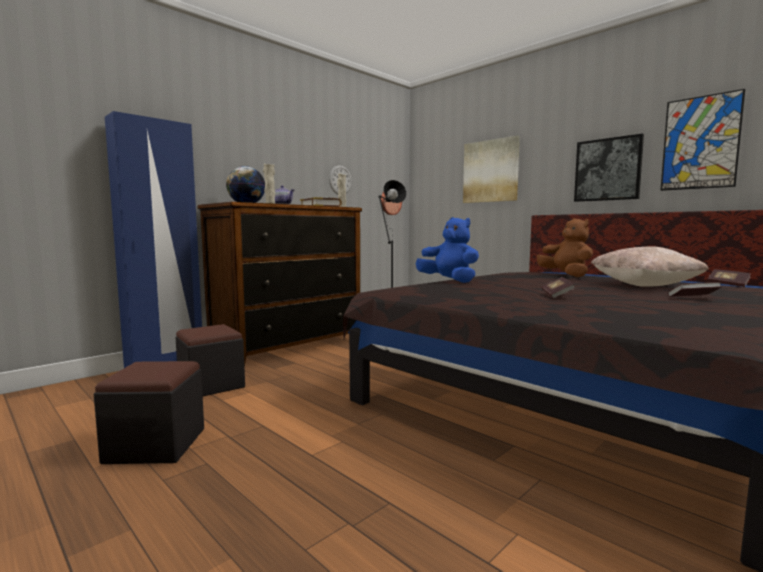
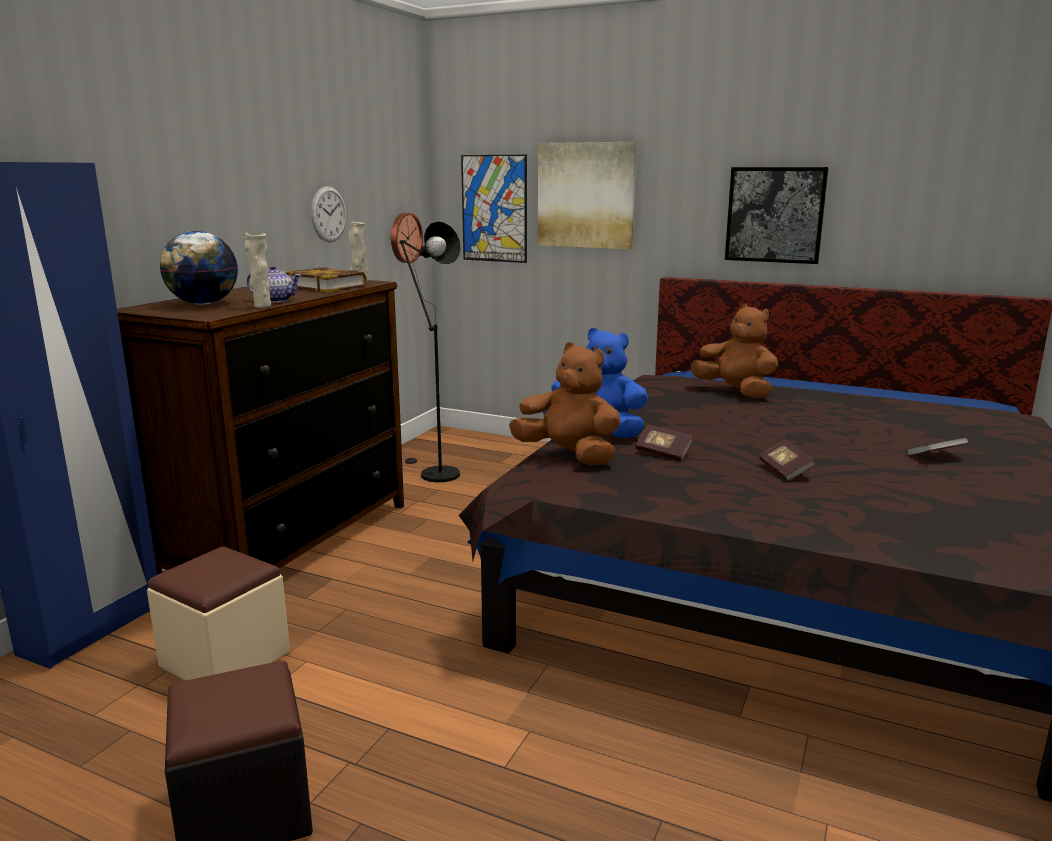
camera: 20 degrees left, 10 degrees up
(211, 385) = (225, 659): black ottoman -> beige ottoman
(417, 285) = (569, 456): none -> brown plush toy
(644, 285) = (856, 420): beige pillow -> none
(700, 143) = (903, 191): picture -> picture (494, 208)
(728, 284) = (941, 404): book -> book (663, 453)

